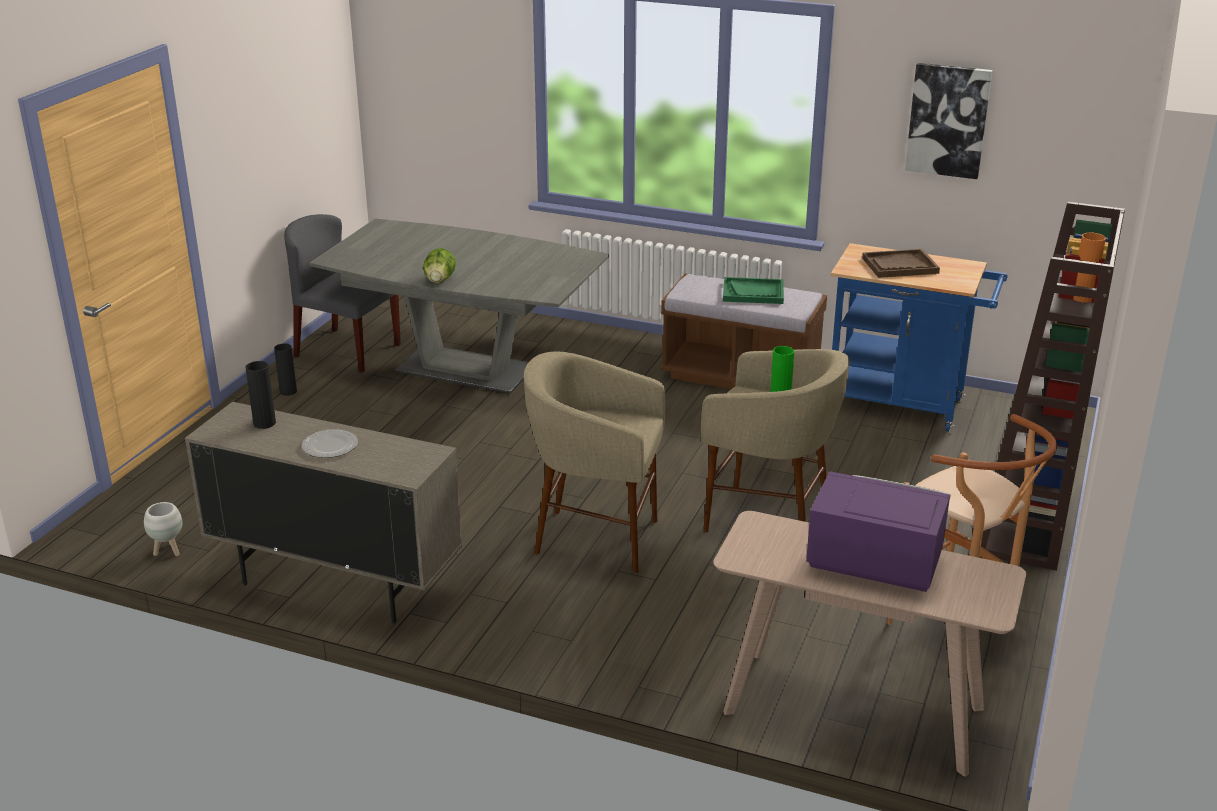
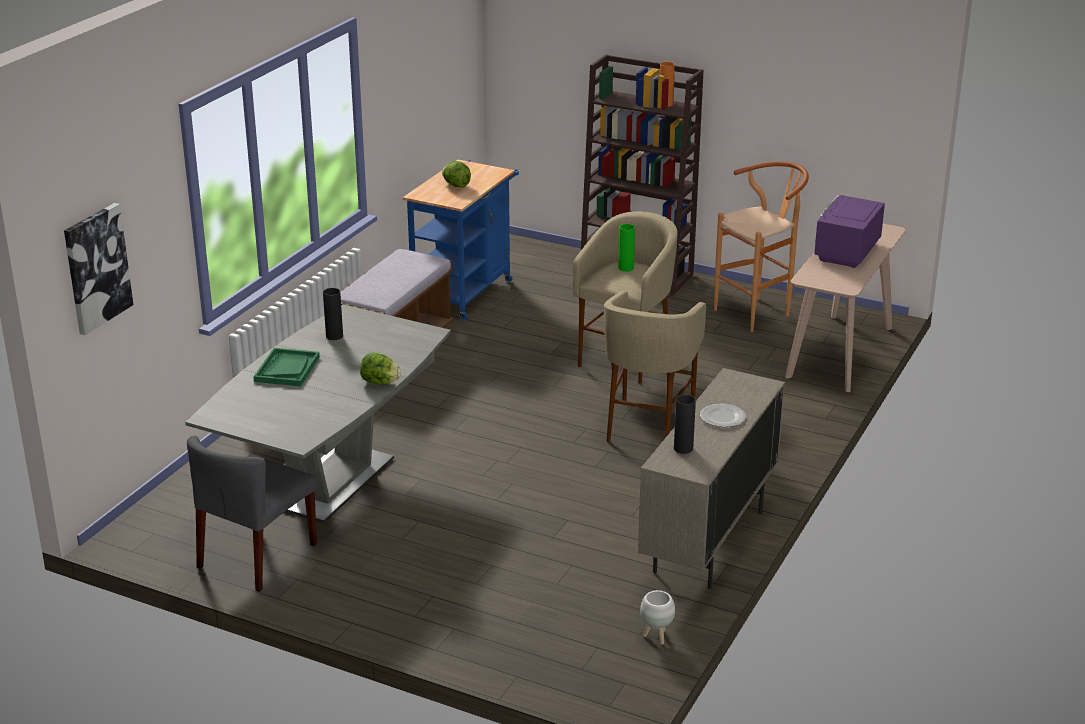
camera: 85 degrees left, 0 degrees up
(288, 391) = (346, 590): black vase -> black vase (334, 336)
(753, 293) = (393, 271): green tray -> green tray (287, 369)
(900, 266) = (456, 185): brown tray -> lettuce
(948, 120) = (412, 71): picture -> picture (96, 268)

